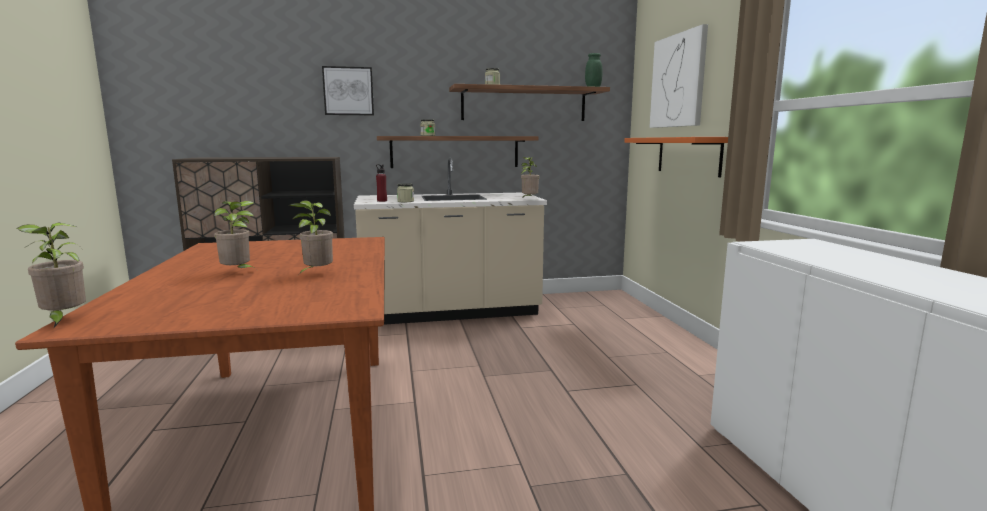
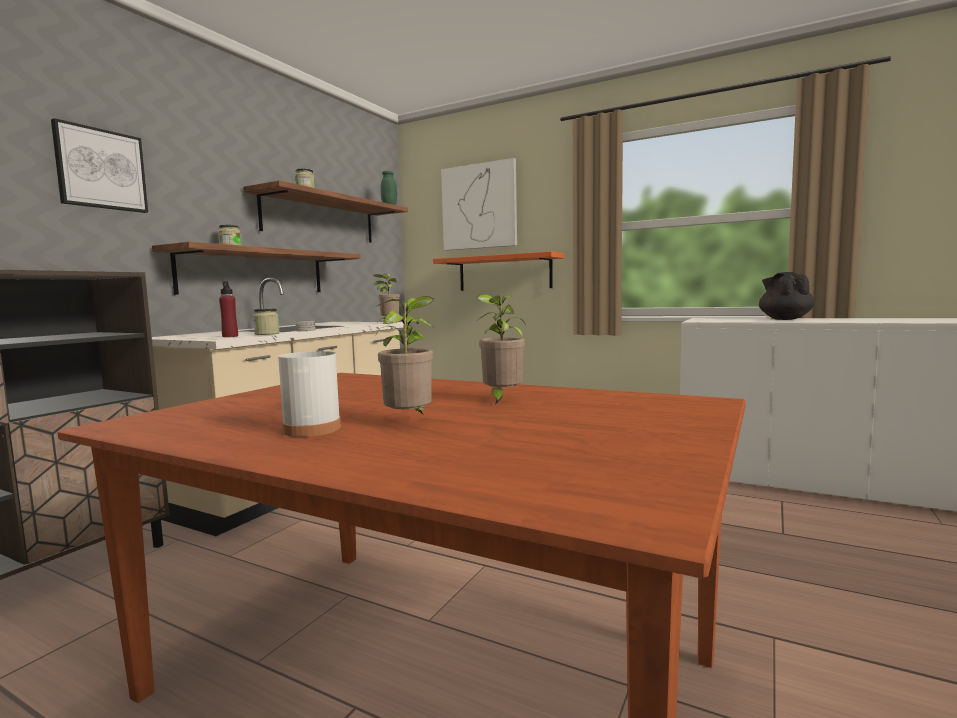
camera: 50 degrees left, 5 degrees down
(63, 320) = (578, 520): potted plant -> none
(213, 265) = (312, 429): none -> white bottle
(882, 264) = (784, 319): none -> black teapot

